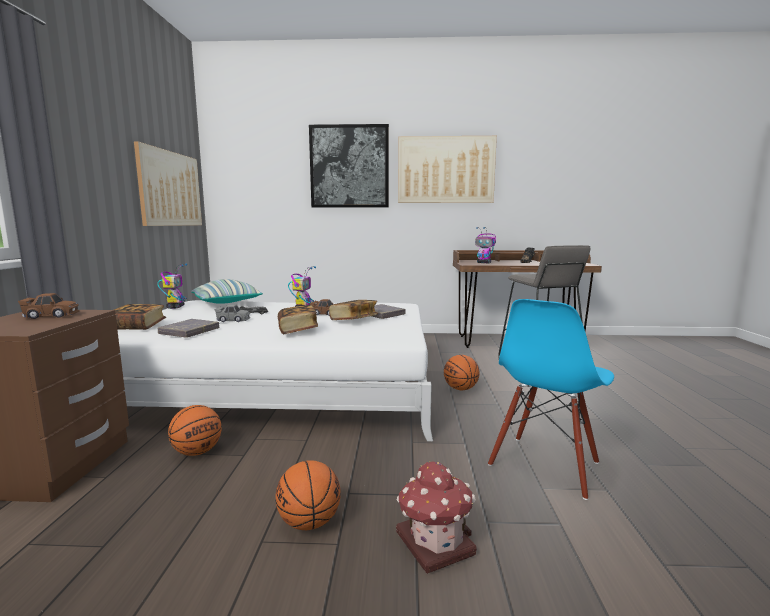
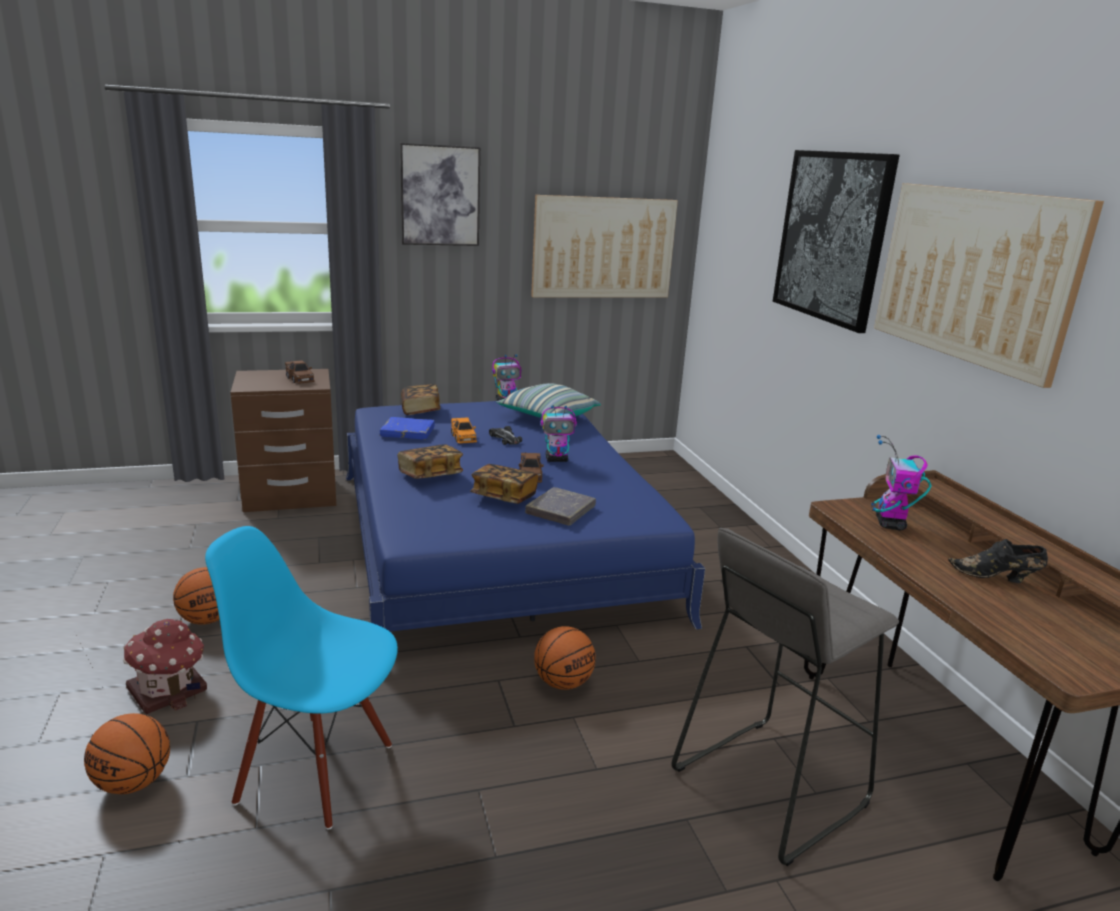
camera: 70 degrees right, 10 degrees up
(76, 128) = (440, 195): none -> picture
(189, 332) = (408, 432): grey book -> blue book
(197, 452) = (322, 540): basketball -> basketball (133, 782)
(233, 320) = (463, 438): grey toy car -> orange toy car
(283, 386) = (496, 542): white bed -> blue bed

